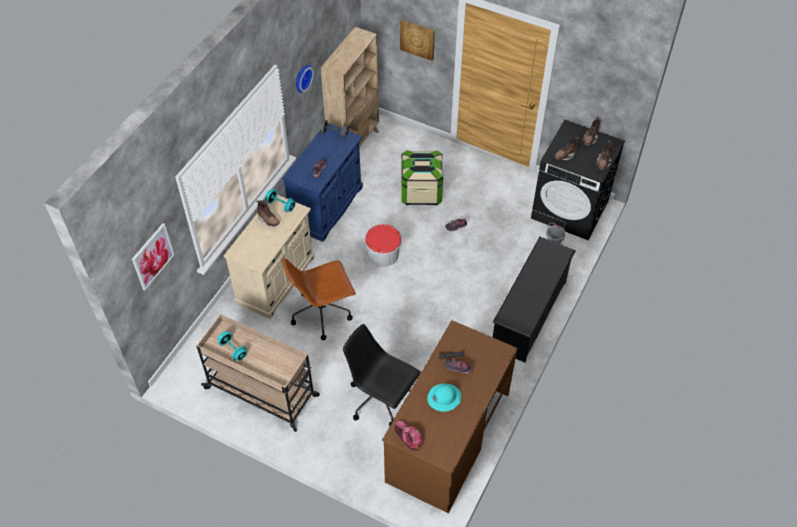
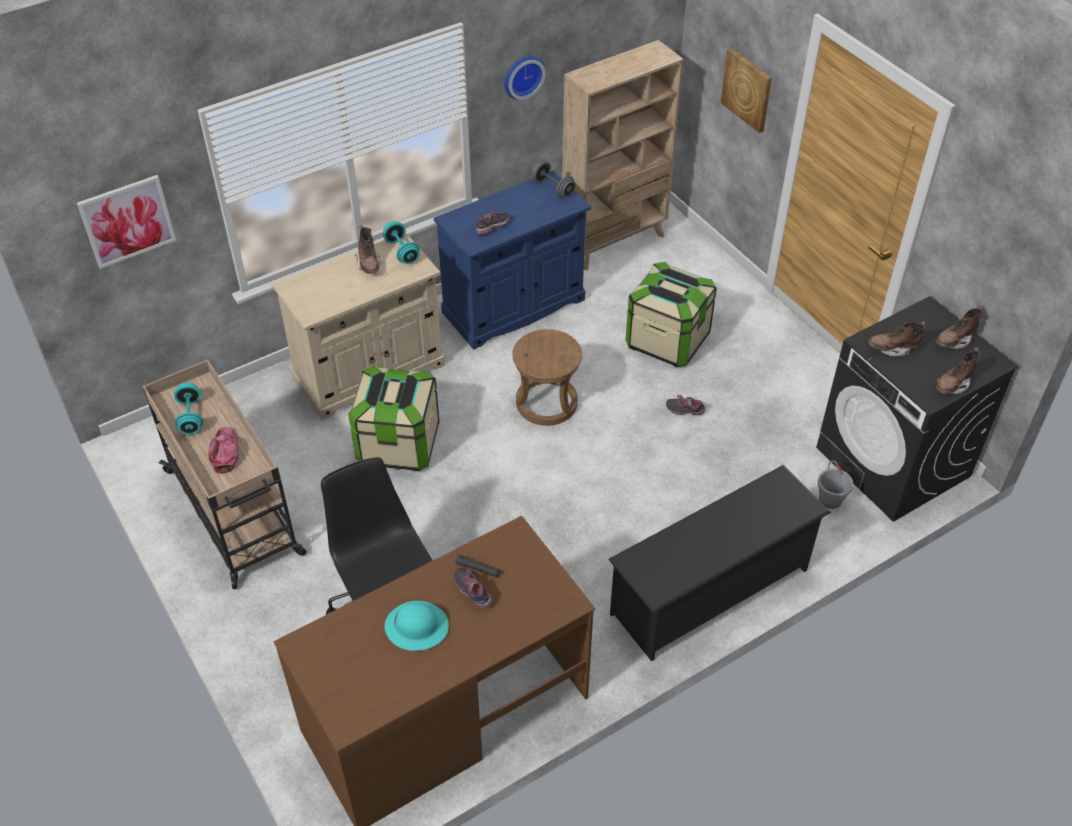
camera: 30 degrees right, 5 degrees down
(322, 313) = (398, 444): brown office chair -> storage box
(383, 254) = (546, 402): bucket -> brown stool
(408, 436) = (316, 657): cap -> cap (225, 452)

